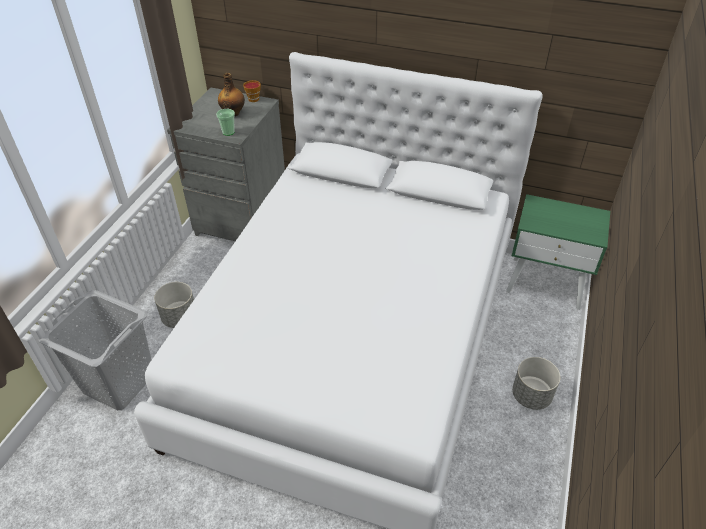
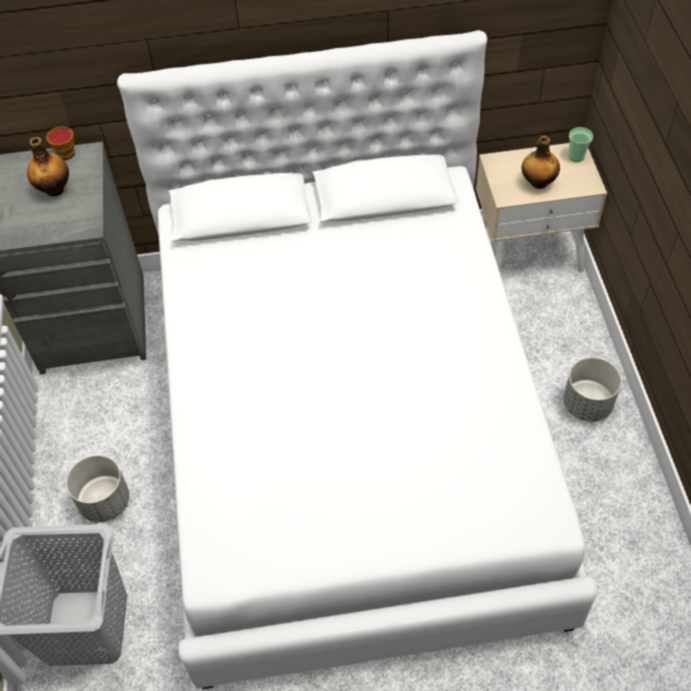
camera: 25 degrees left, 10 degrees up
(228, 132) = (71, 223): cup -> cup (576, 156)
(546, 282) = (529, 251): green nightstand -> beige nightstand
(558, 223) = (537, 182): none -> bottle

